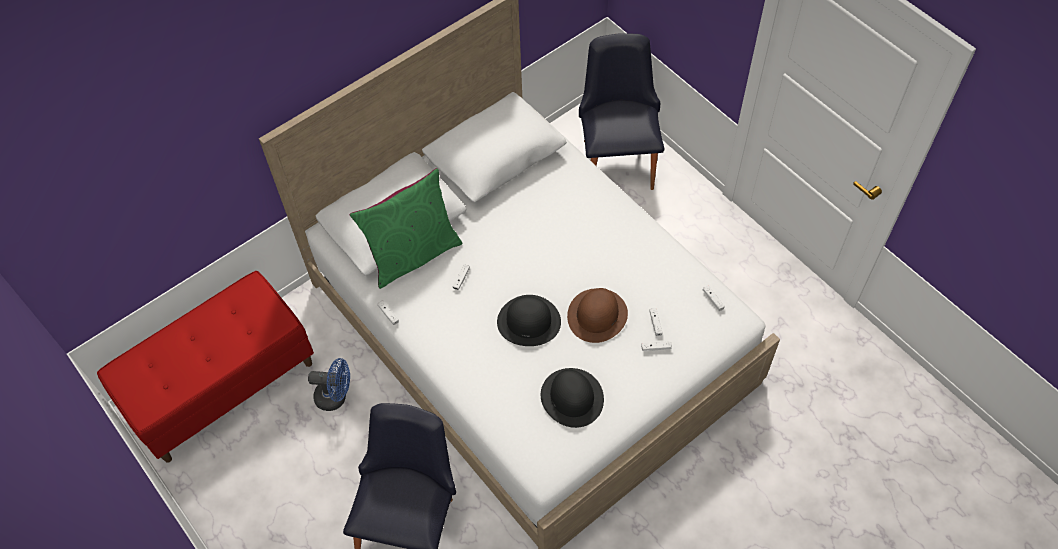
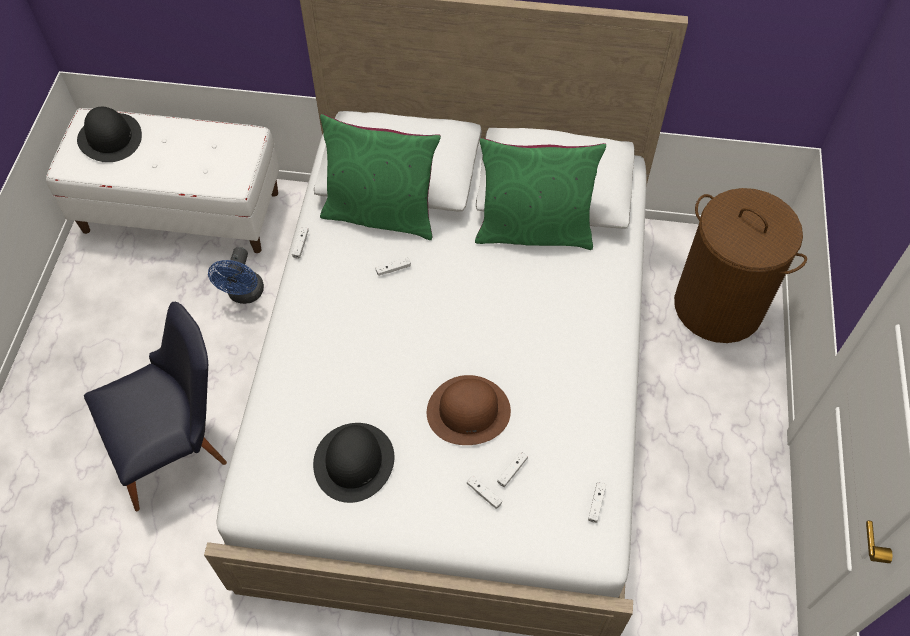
camera: 45 degrees right, 0 degrees up
(223, 386) = (182, 211): red bench -> white bench
(336, 397) = (244, 295): blue fan -> blue fan turned 45 degrees clockwise
(512, 188) = (534, 230): none -> green pillow
(529, 321) = (403, 359): black hat -> black hat (110, 137)
(617, 157) = (718, 306): black chair -> brown laundry basket

